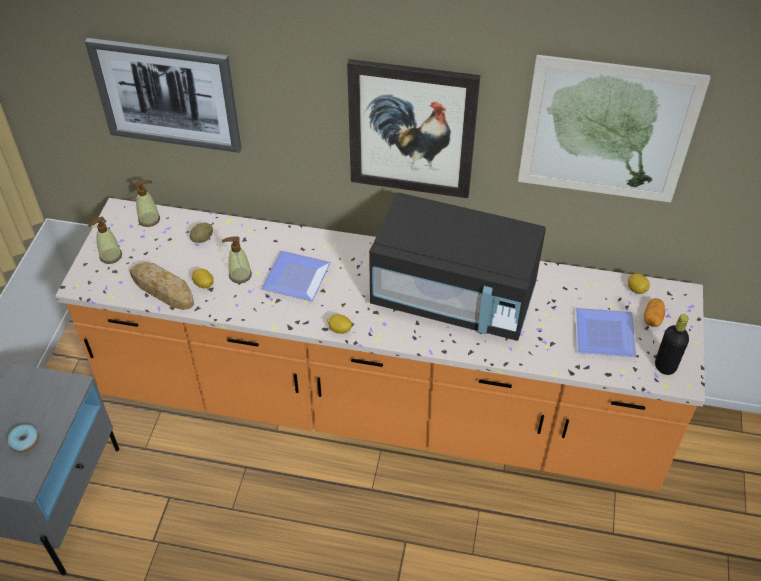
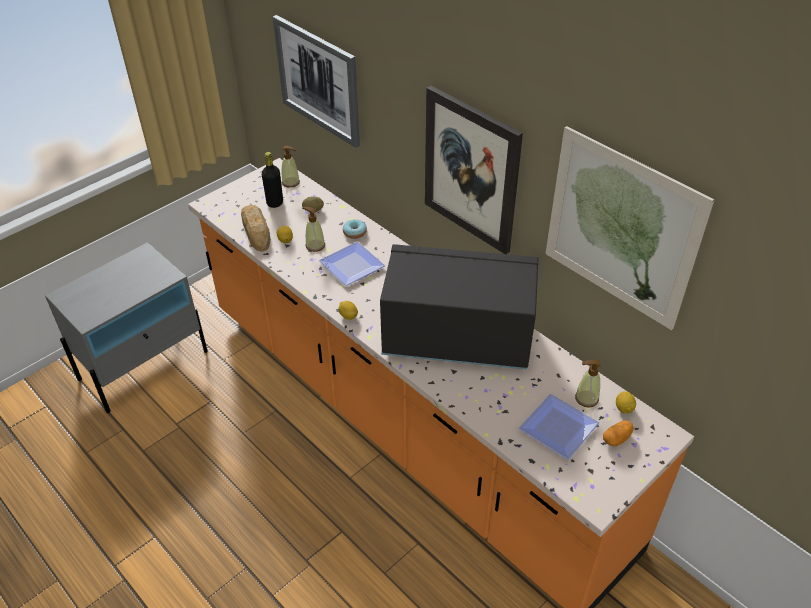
camera: 35 degrees right, 5 degrees down
(24, 441) = (111, 295): donut -> donut (354, 232)
(110, 256) = (244, 194): soap dispenser -> soap dispenser (586, 398)
(454, 298) = (457, 337): black microwave -> black microwave turned 135 degrees clockwise
(665, 366) = (590, 482): black bottle -> black bottle (275, 203)

